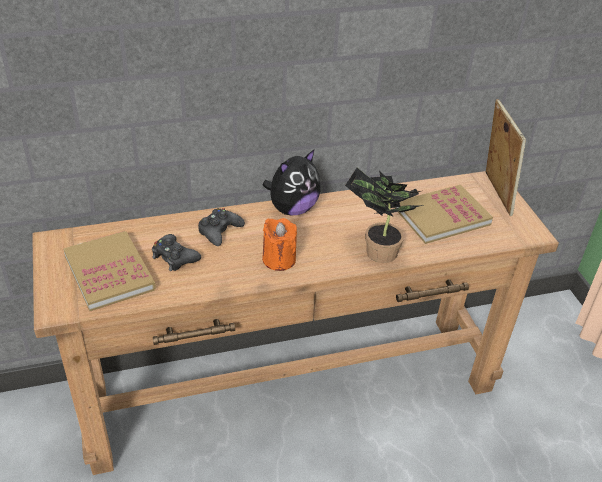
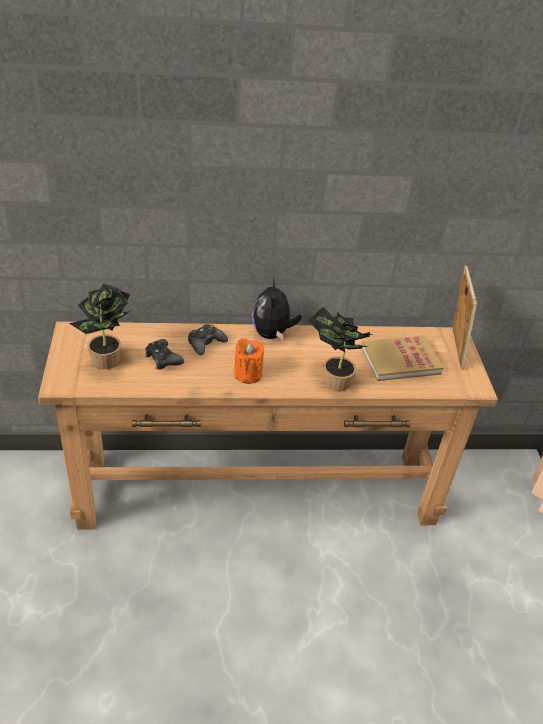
camera: 10 degrees right, 0 degrees up
(109, 273) = (107, 363): book -> potted plant
(292, 209) = (272, 334): plush toy -> plush toy turned 120 degrees clockwise

